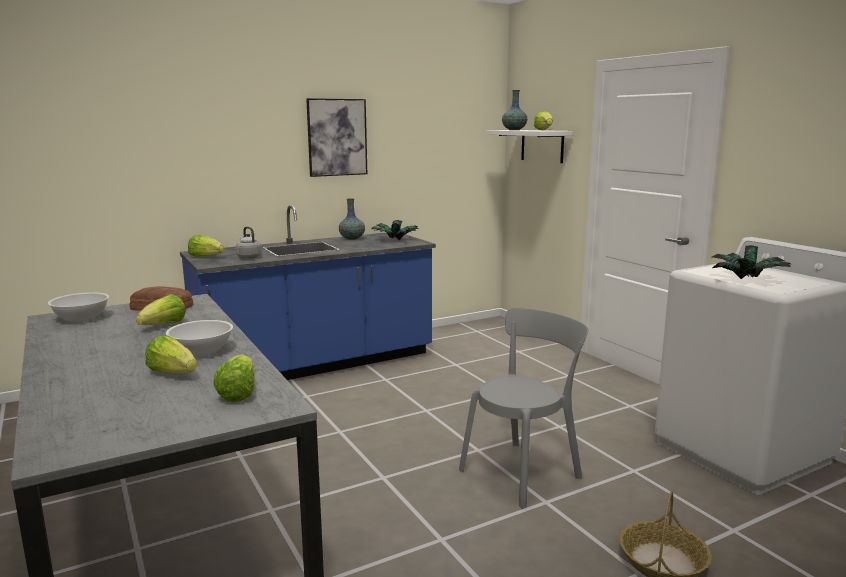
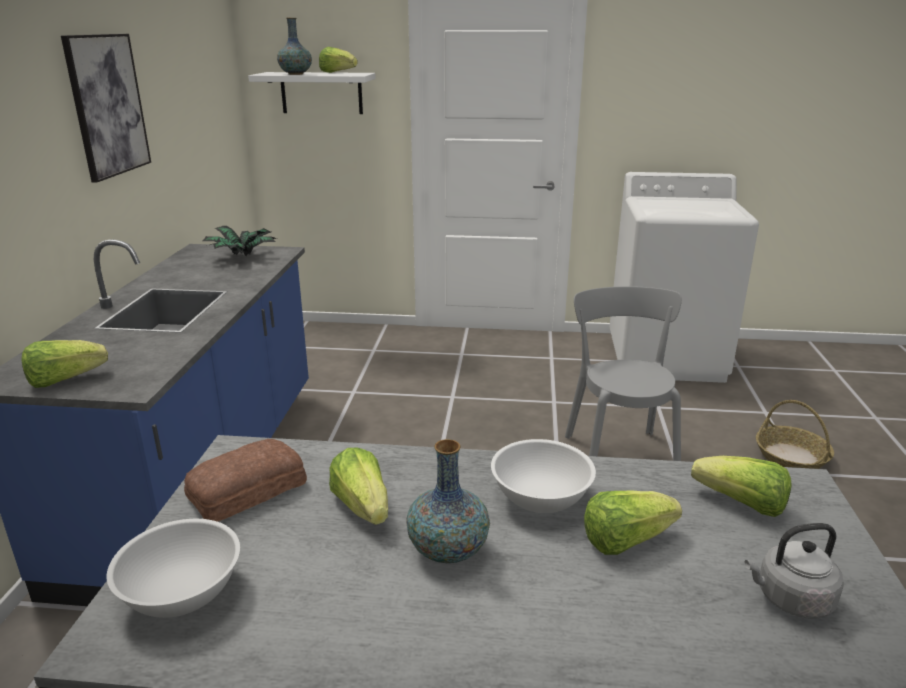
camera: 55 degrees left, 10 degrees up
(248, 257) = (143, 350): grey kettle -> grey kettle (790, 599)
(352, 238) = (176, 271): vase -> vase (447, 550)
(748, 280) = (699, 211): potted plant -> none

